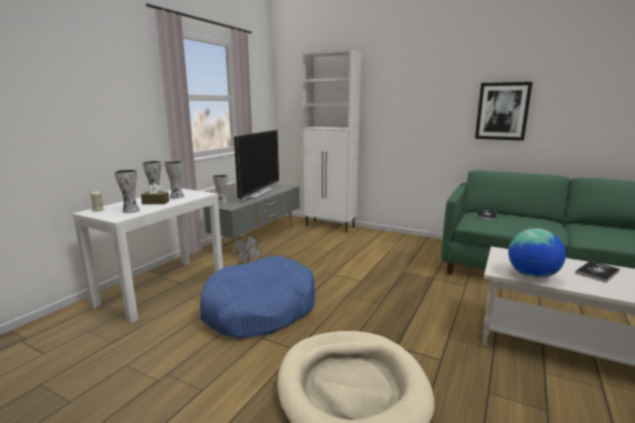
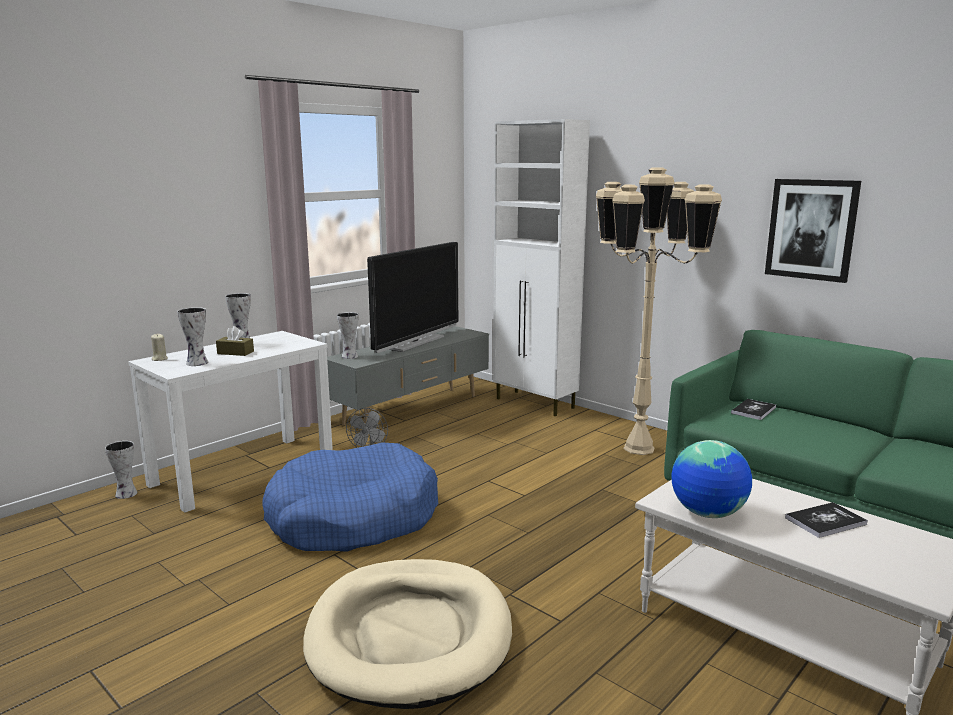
camera: 15 degrees right, 0 degrees up
(176, 197) = (268, 345): vase -> vase (125, 494)
(406, 246) = (639, 448): none -> beige floor lamp

